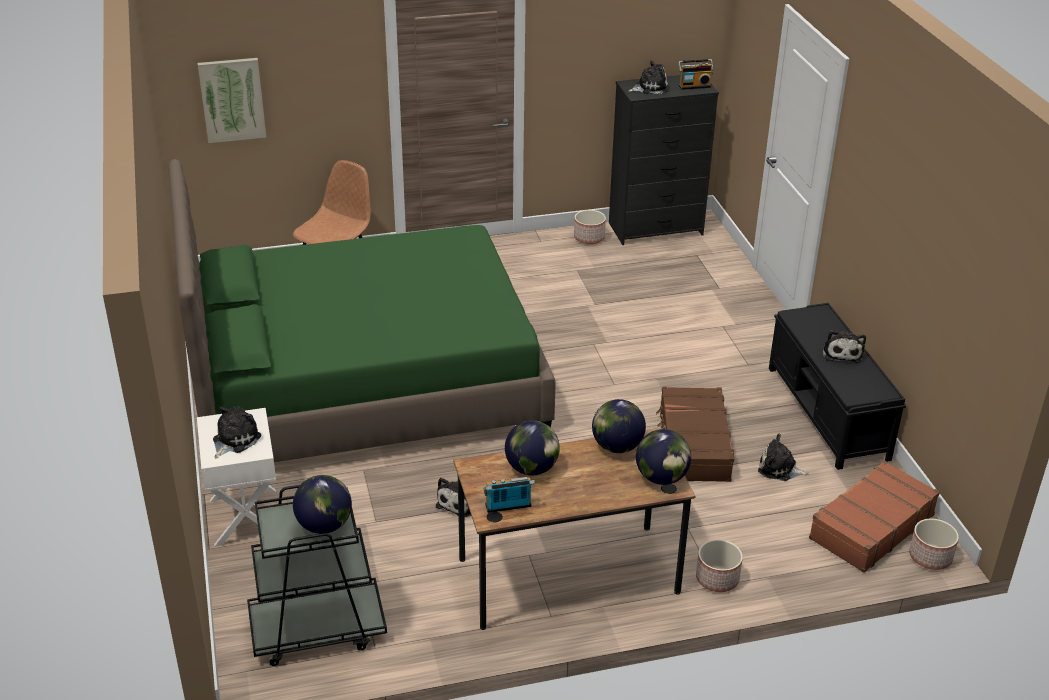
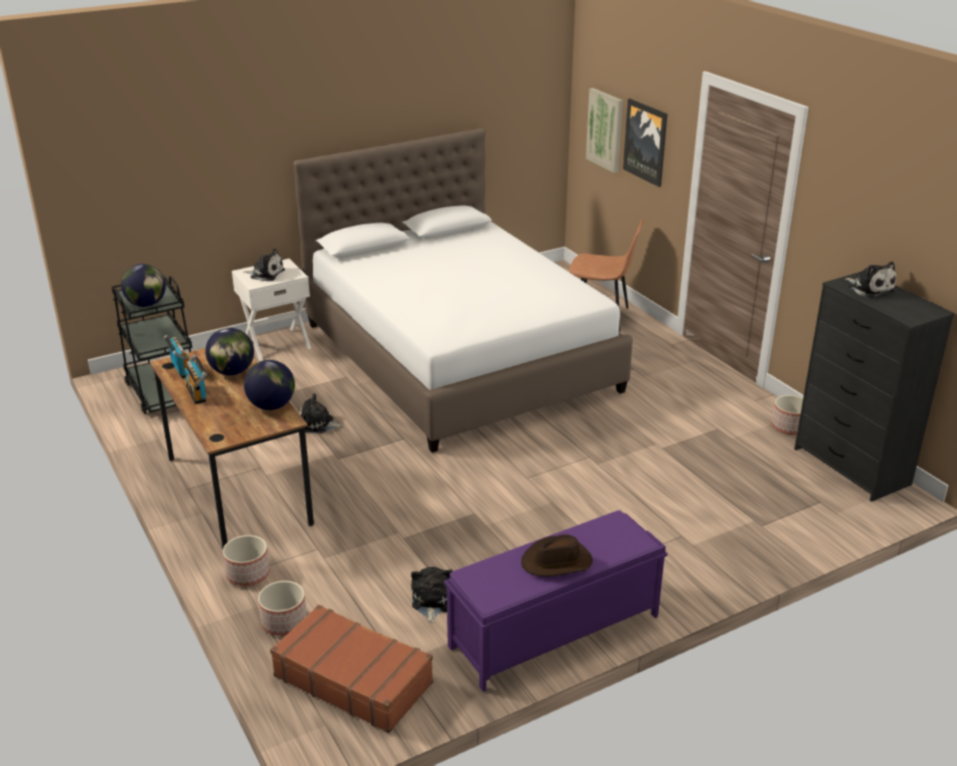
camera: 75 degrees right, 5 degrees down
(307, 86) = (646, 142): none -> picture
(365, 383) = (459, 356): green bed -> white bed
(661, 478) = (230, 432): globe -> none
(693, 445) = (449, 538): brown suitcase -> none
(694, 86) = (908, 311): radio -> radio (198, 393)
(828, 413) = (553, 632): black bench -> purple bench
(842, 352) = (557, 562): plush toy -> brown hat
(930, 556) = (313, 732): planter -> planter (285, 622)

